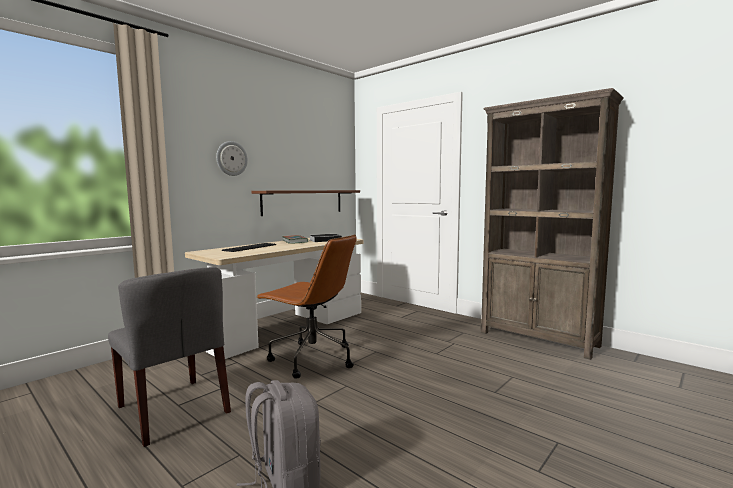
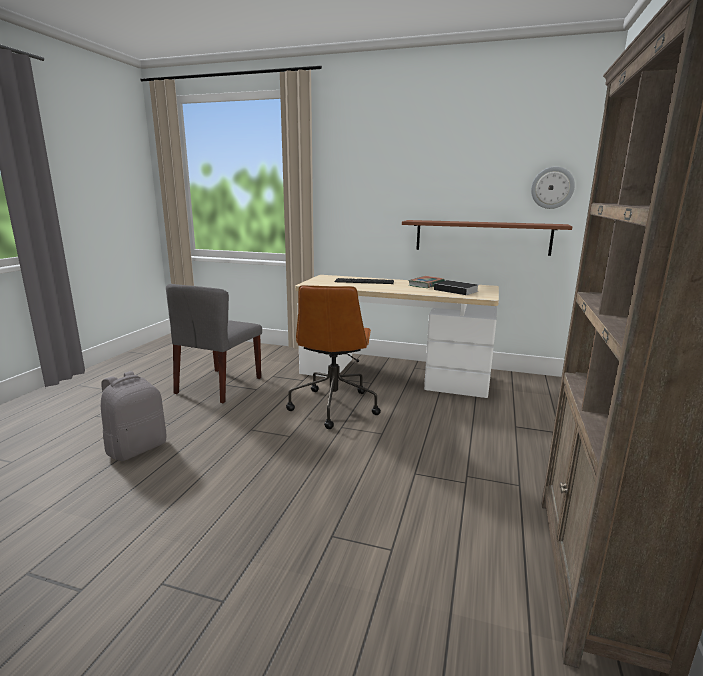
camera: 65 degrees right, 10 degrees up
(231, 158) = (387, 184): wall clock -> wall clock (552, 188)

